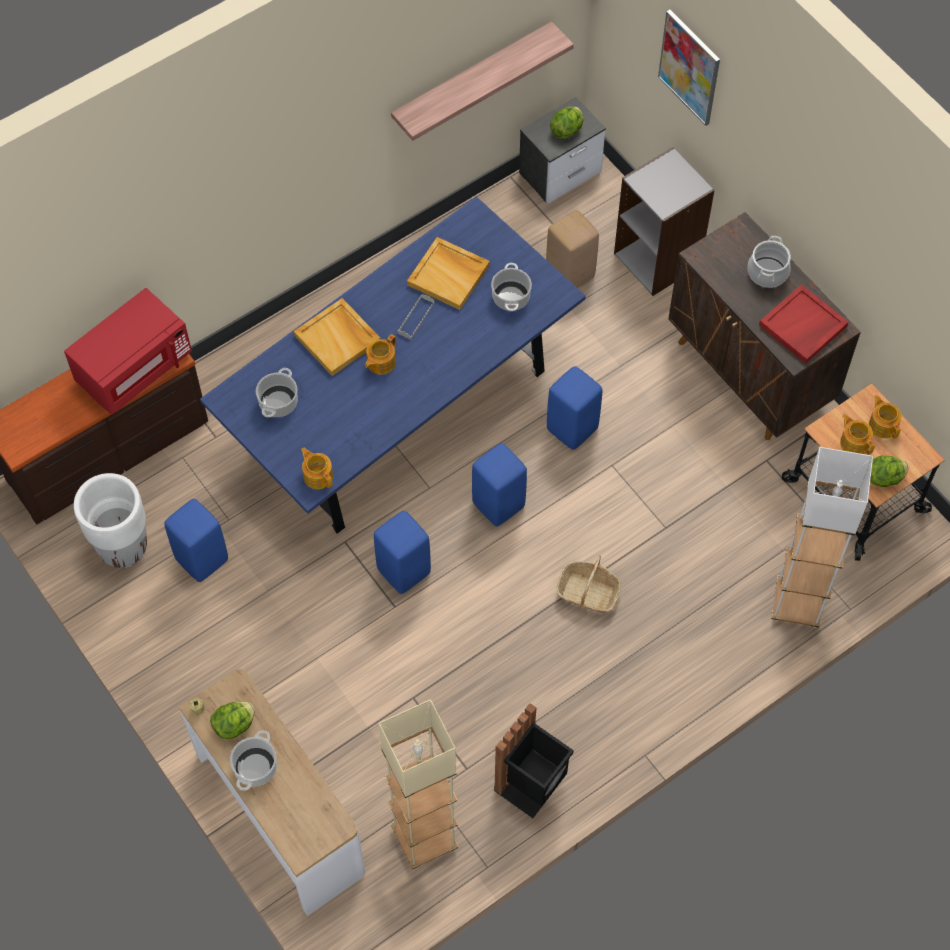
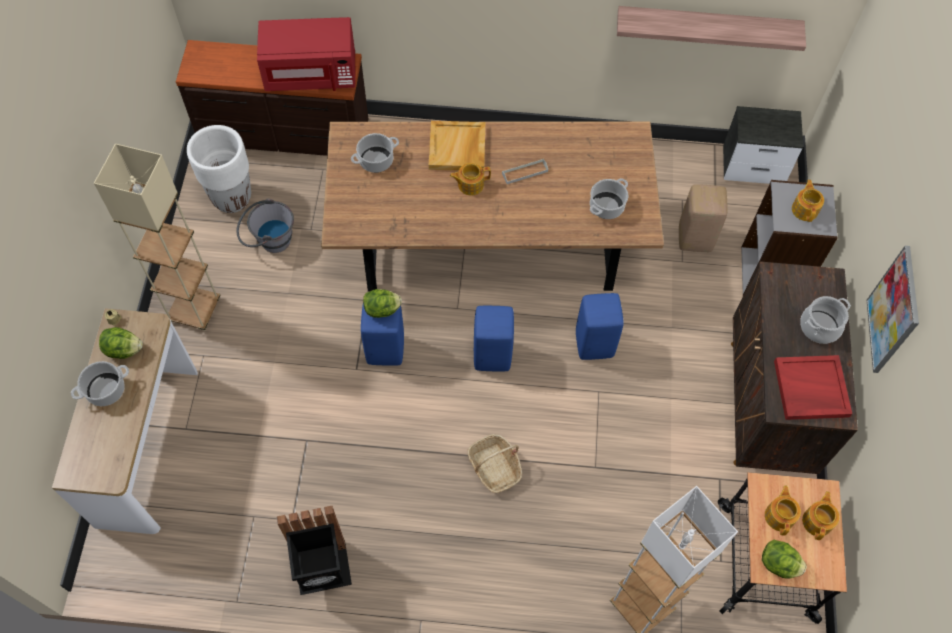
camera: 40 degrees right, 0 degrees up
(201, 559) = (269, 241): blue stool -> grey bucket
(318, 475) = (352, 227): teapot -> teapot (805, 209)
(399, 409) = (489, 241): blue dining table -> brown dining table
(424, 838) = (217, 543): beige floor lamp -> beige floor lamp (195, 310)
(449, 275) = (577, 160): beige tray -> none
(567, 130) = (771, 129): lettuce -> lettuce (382, 309)
(689, 67) = (879, 113): picture -> picture (893, 311)

